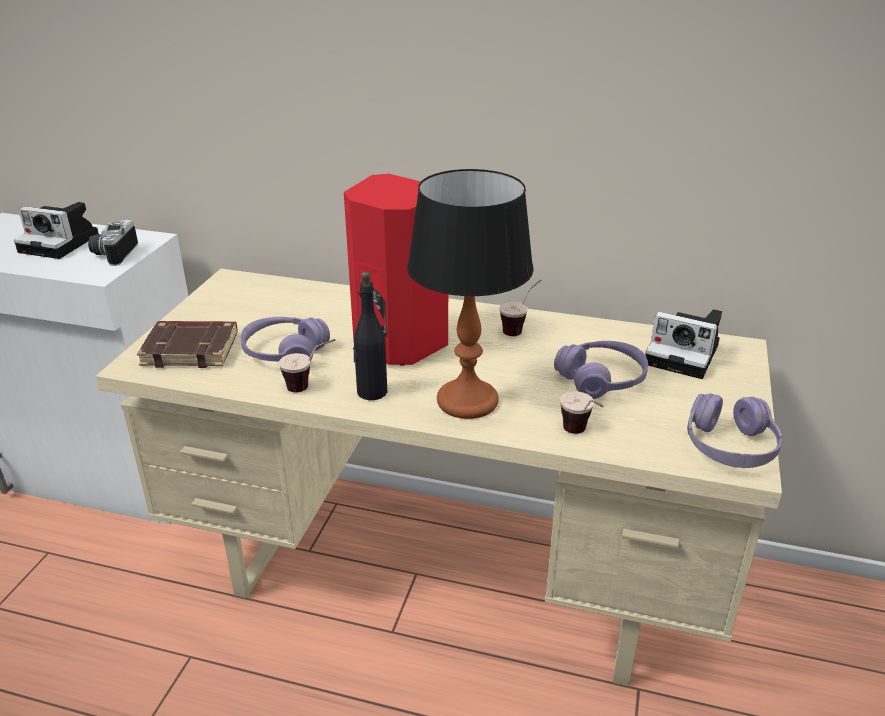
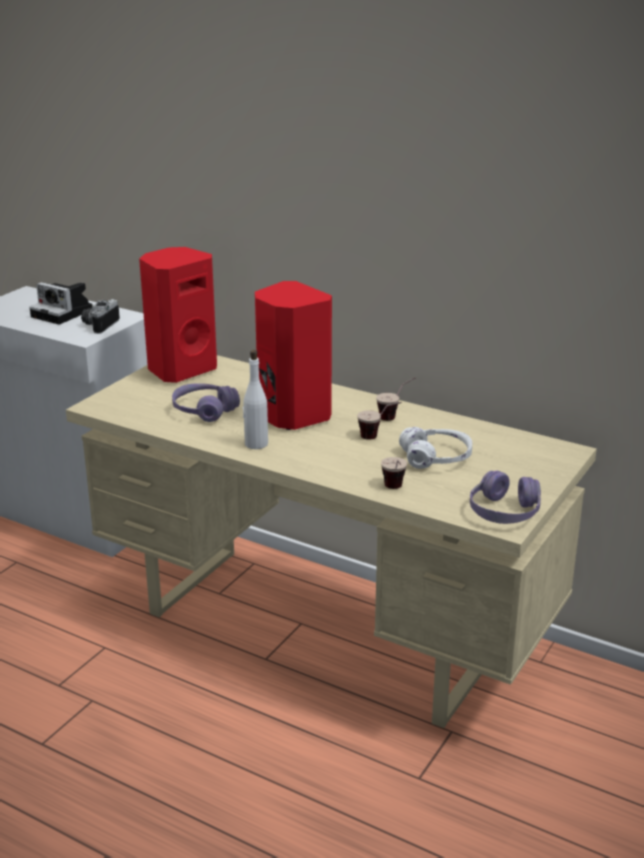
camera: 15 degrees right, 5 degrees down
(192, 349) = (138, 400): brown book -> none
(232, 299) = (180, 370): none -> red speaker
(310, 386) = (213, 434): cup -> cup (378, 437)
(371, 392) = (256, 444): black bottle -> white bottle
(466, 401) = (323, 458): table lamp -> none
(601, 380) = (436, 458): purple headphones -> white headphones
(685, 355) = (517, 450): camera -> none

